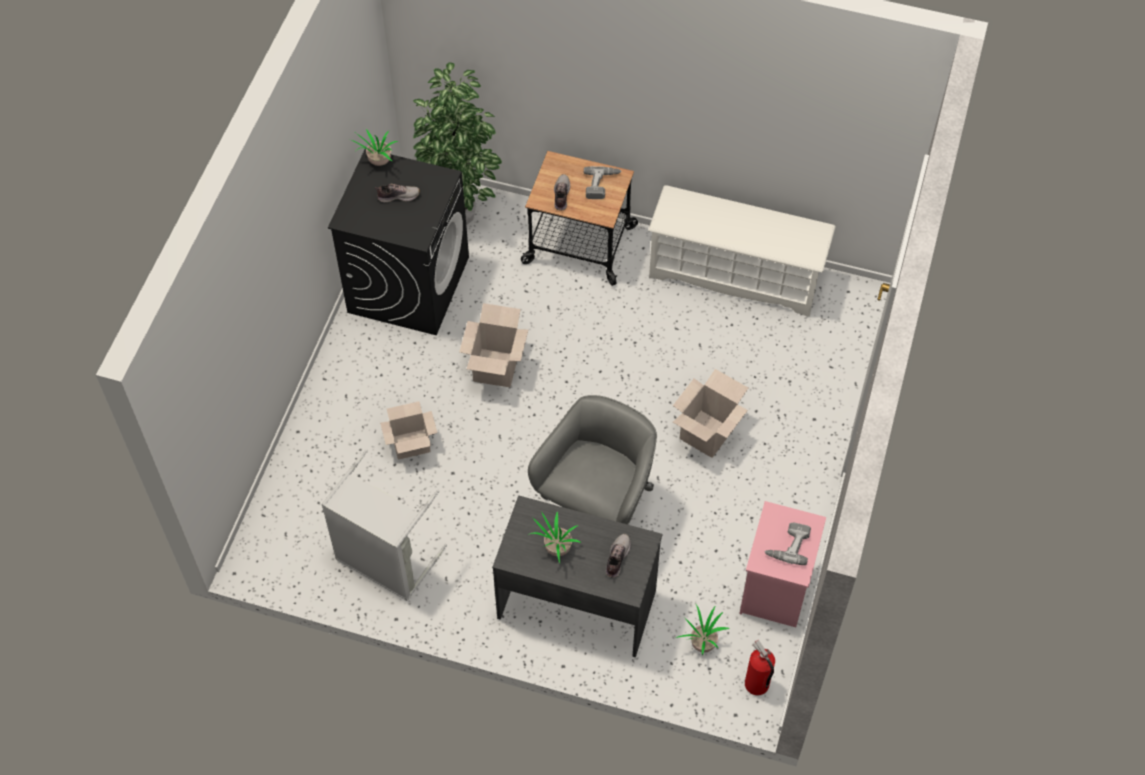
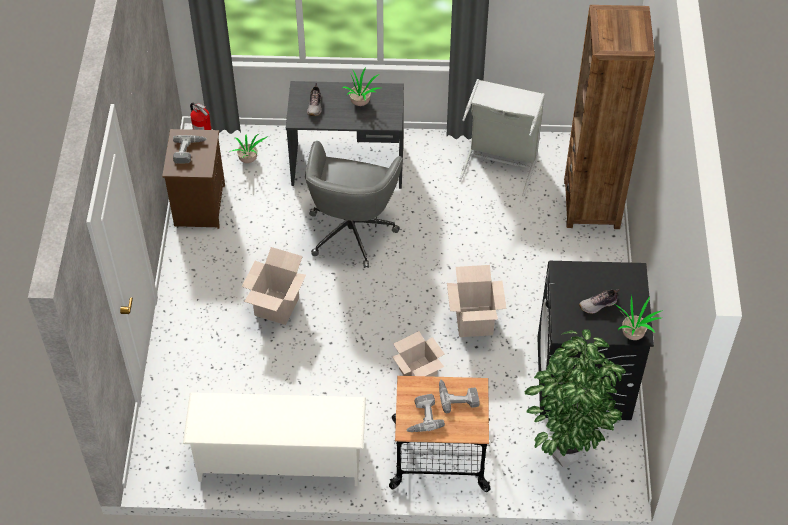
camera: 165 degrees right, 5 degrees down
(302, 478) = (591, 204): none -> brown bookcase
(412, 443) = (518, 246): cardboard box -> cardboard box (417, 372)
(561, 195) = (457, 396): shoe -> power drill
(776, 591) = (199, 204): pink nightstand -> brown nightstand

